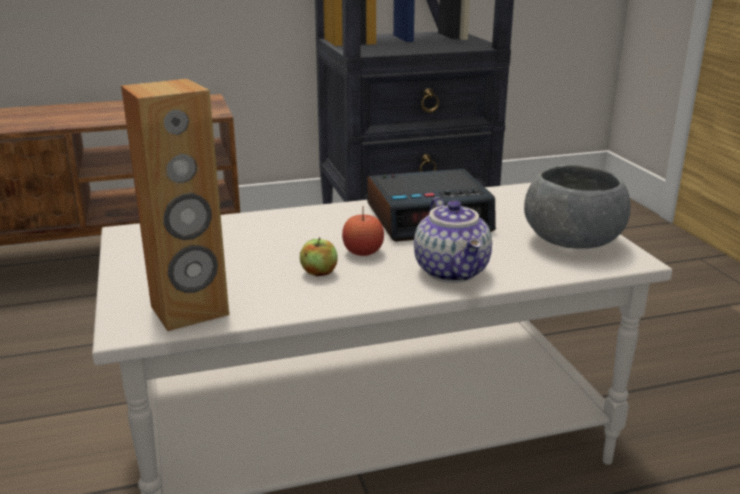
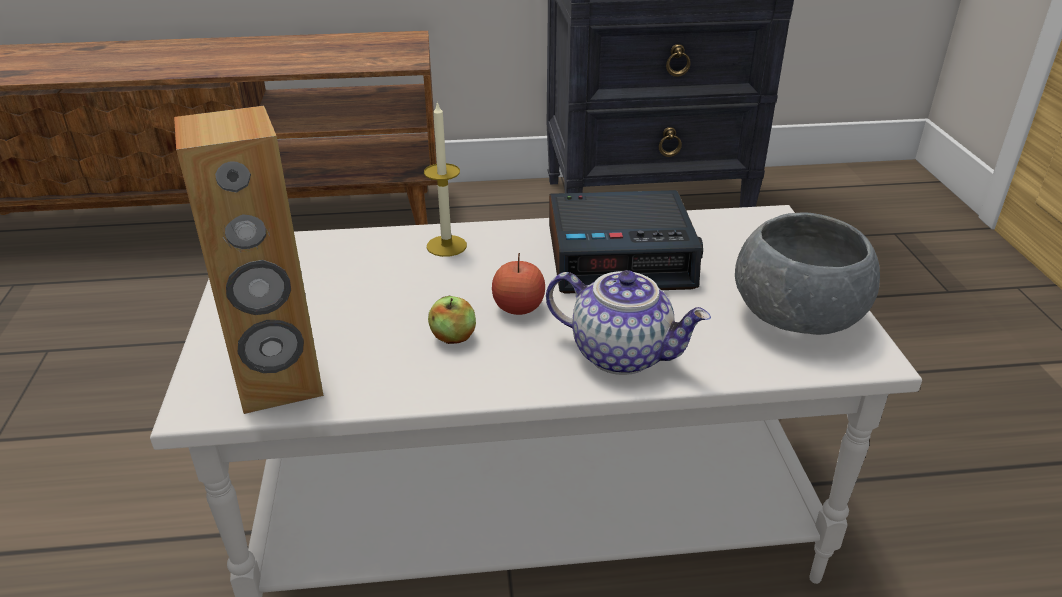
camera: 10 degrees right, 10 degrees up
(291, 221) = (446, 246): none -> candle
(453, 272) = (622, 353): teapot -> teapot turned 60 degrees counterclockwise

